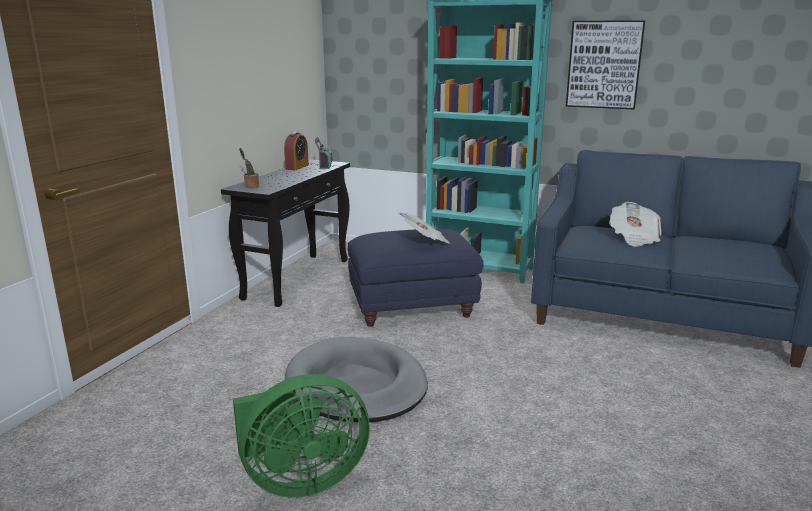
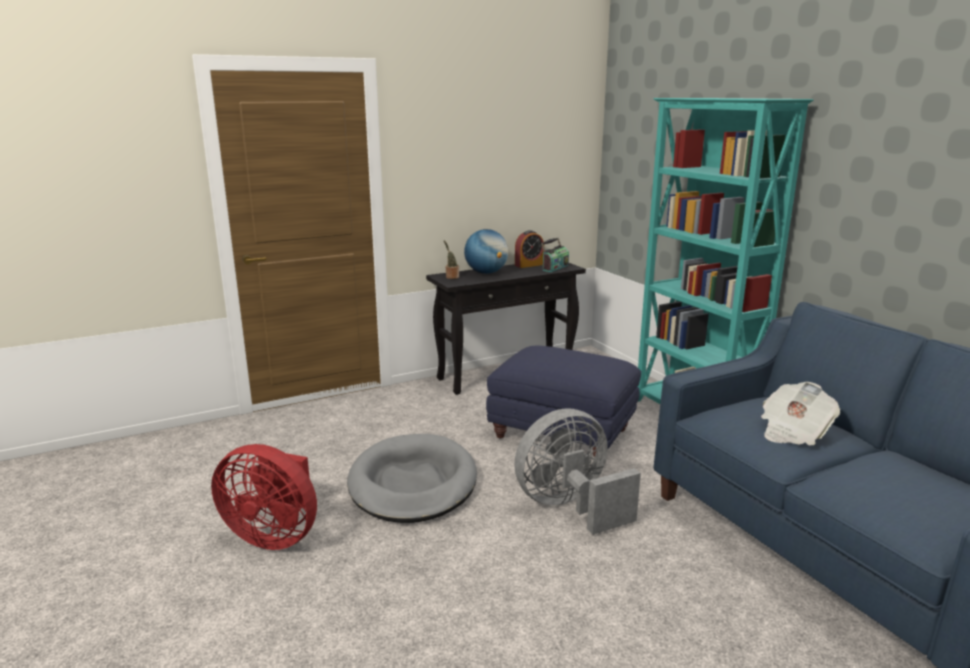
camera: 40 degrees right, 0 degrees up
(274, 178) = (486, 273): none -> globe
(300, 480) = (274, 535): green fan -> red fan
(424, 241) = (566, 366): newspaper -> none
(495, 352) = (570, 507): none -> grey fan
(604, 64) = (866, 192): picture -> none

